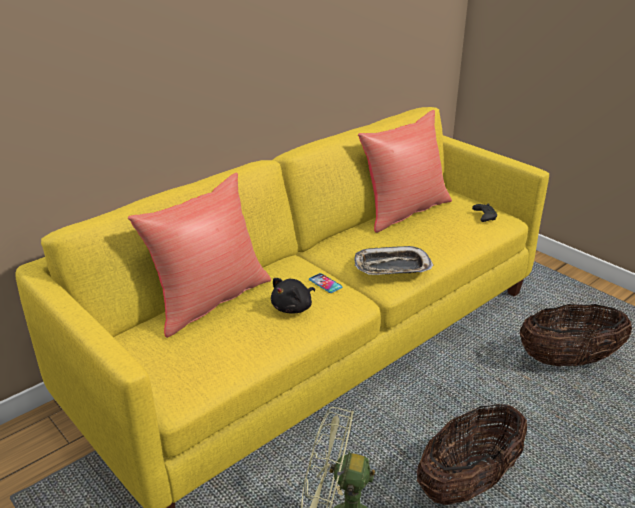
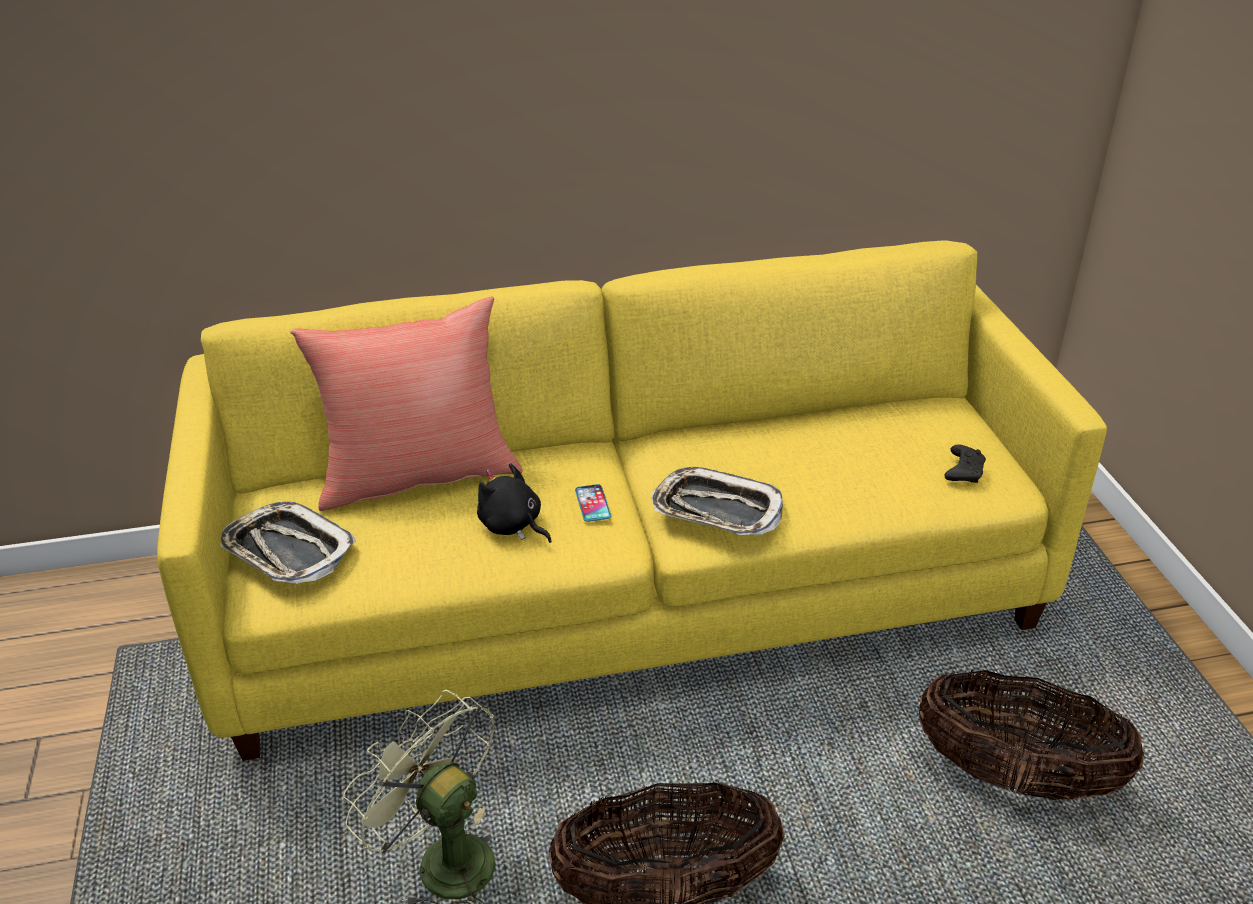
camera: 30 degrees right, 5 degrees up
(167, 366) = (287, 551): none -> tray
(293, 308) = (512, 526): black plush toy -> black plush toy turned 60 degrees clockwise
(404, 211) = (834, 420): red pillow -> none

